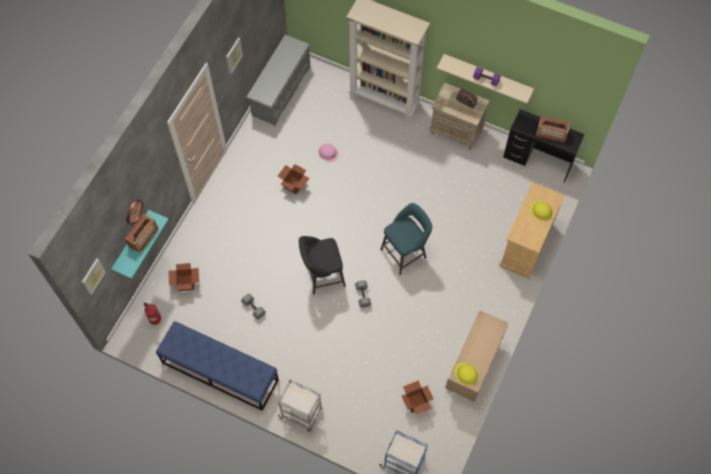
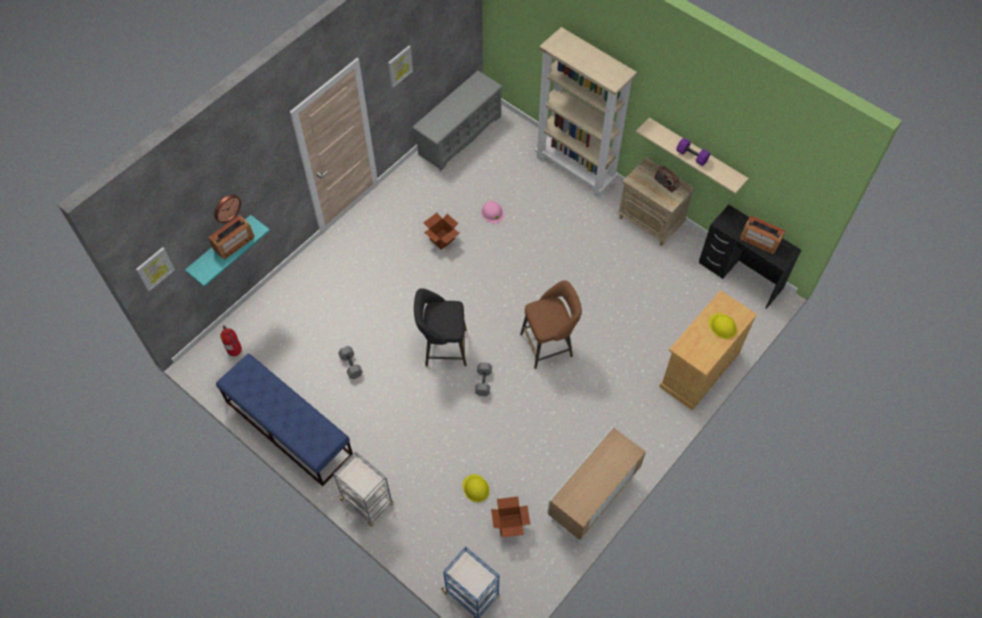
camera: 15 degrees right, 5 degrees down
(186, 283) = (283, 319): cardboard box -> none
(405, 252) = (549, 344): turquoise stool -> brown stool
(466, 374) = (575, 500): yellow hard hat -> yellow hard hat (476, 488)

